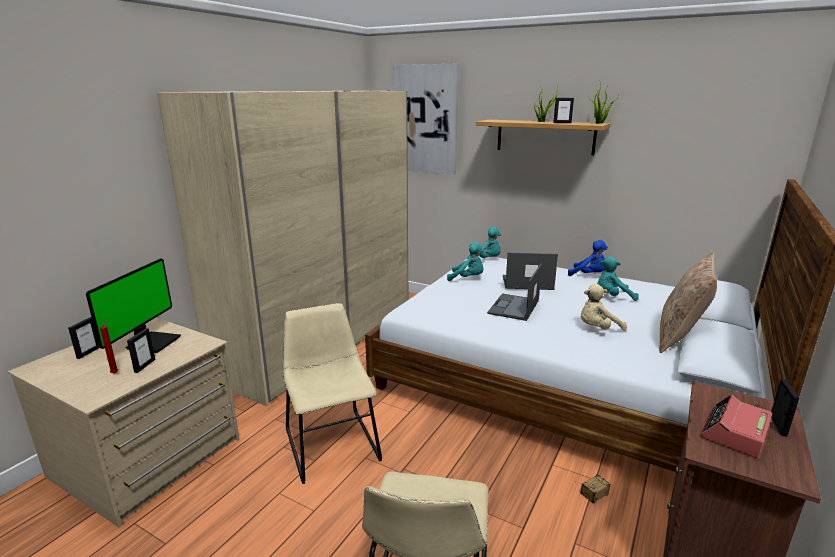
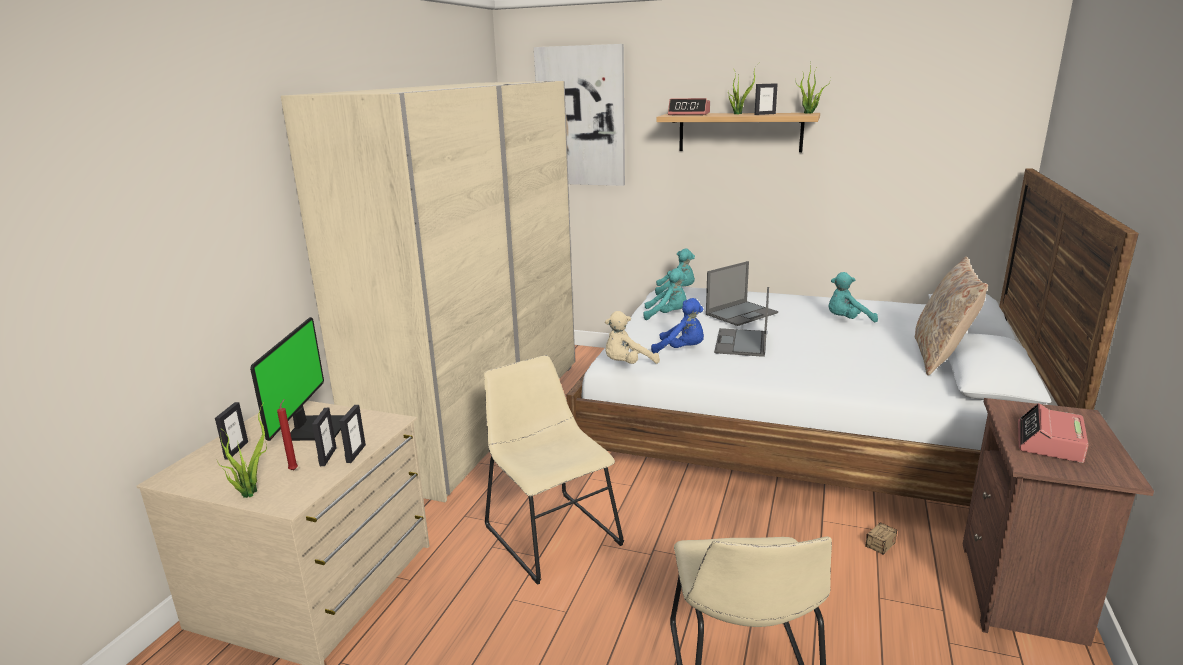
camera: 10 degrees left, 0 degrees up
(74, 386) = (249, 492): none -> potted plant
(504, 120) = (689, 114): none -> alarm clock
(526, 283) = (742, 313): laptop -> laptop turned 150 degrees clockwise
(589, 275) = (808, 298): blue plush toy -> blue plush toy (681, 350)
(597, 328) = (848, 357): beige plush toy -> beige plush toy (627, 364)
(777, 426) = (1086, 430): picture frame -> picture frame (355, 453)

